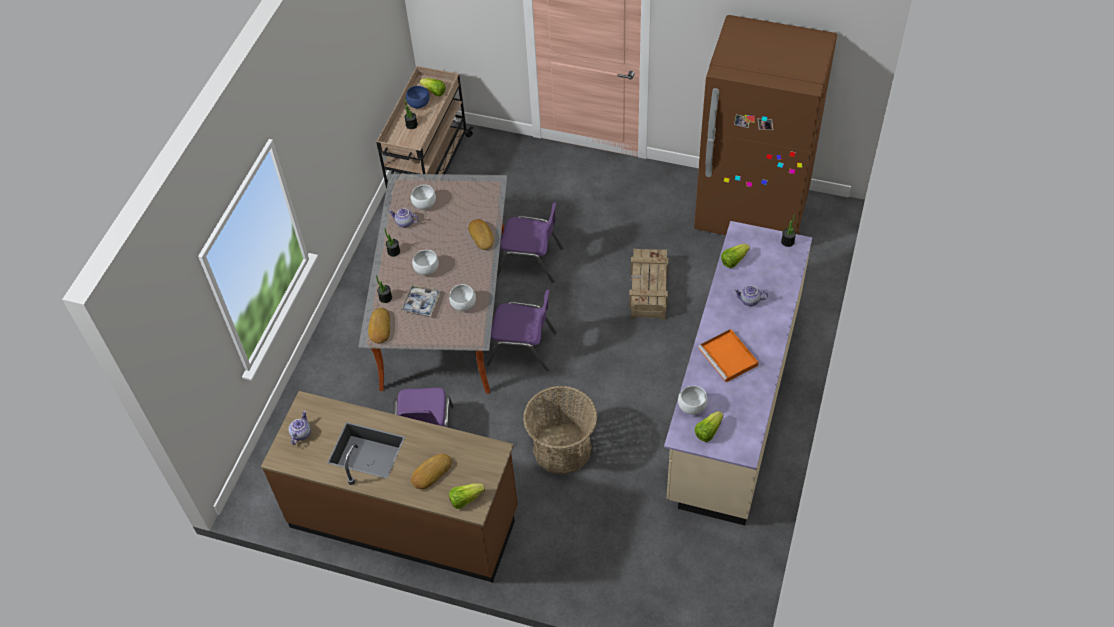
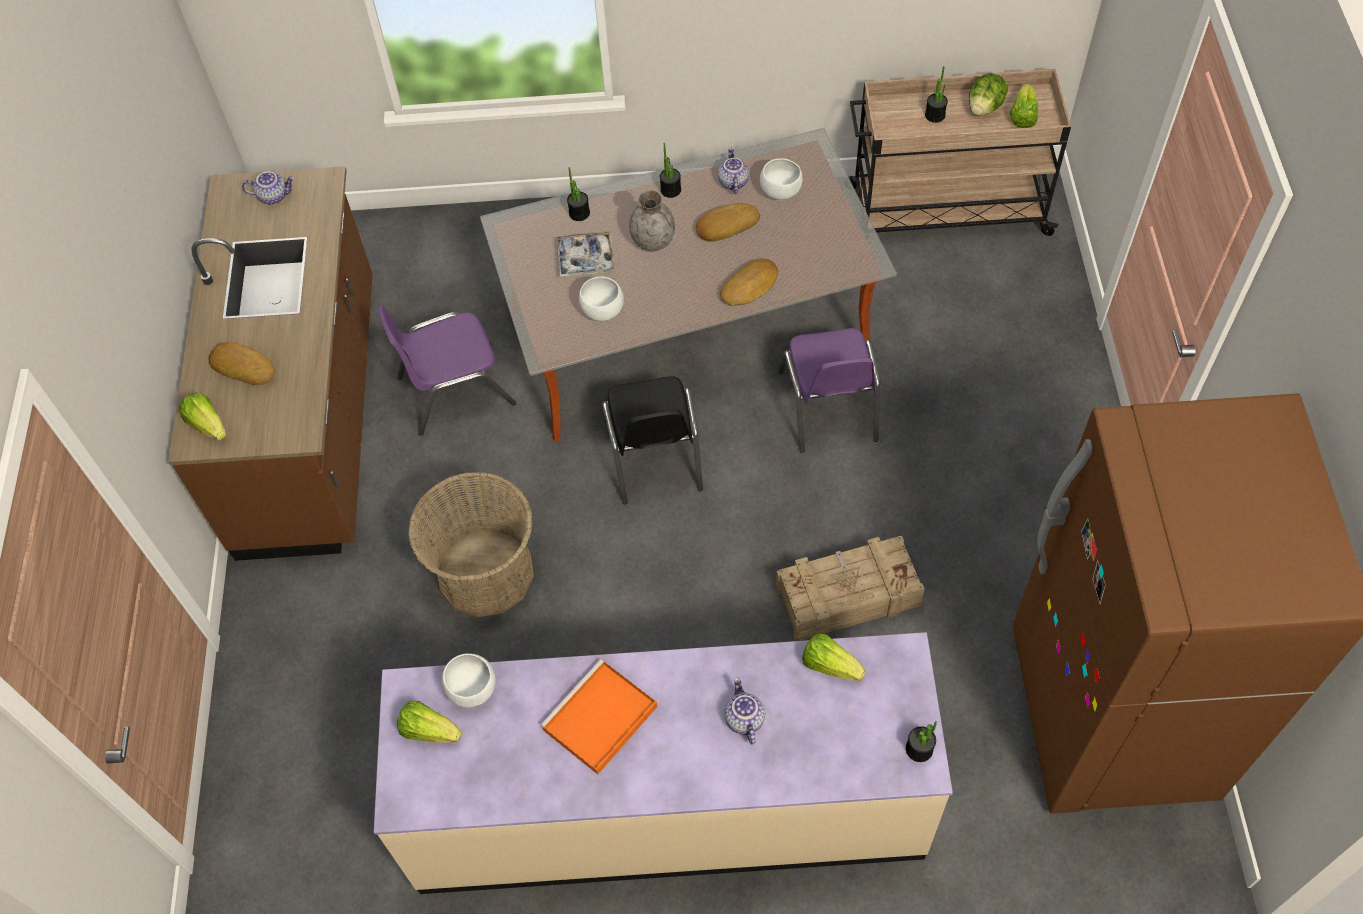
camera: 70 degrees right, 5 degrees up
(379, 328) = (521, 226): bread -> bread (726, 225)
(419, 104) = (984, 107): blue bowl -> lettuce
(426, 269) = (653, 241): white bowl -> grey vase
(522, 348) = (653, 455): purple chair -> black chair

